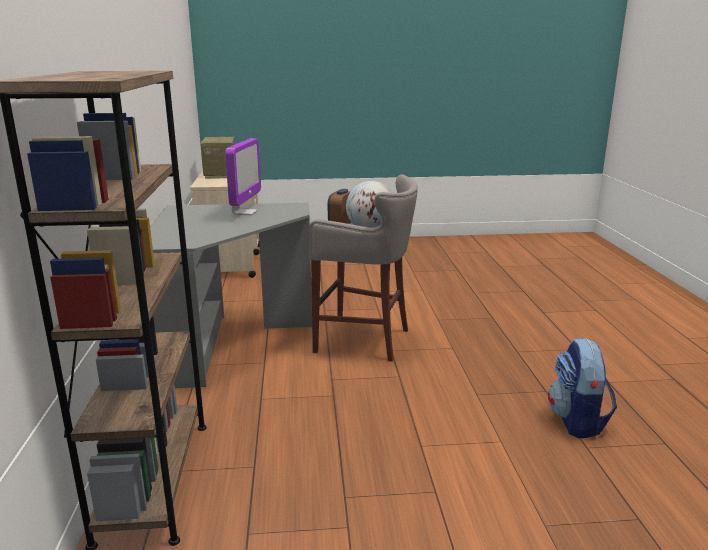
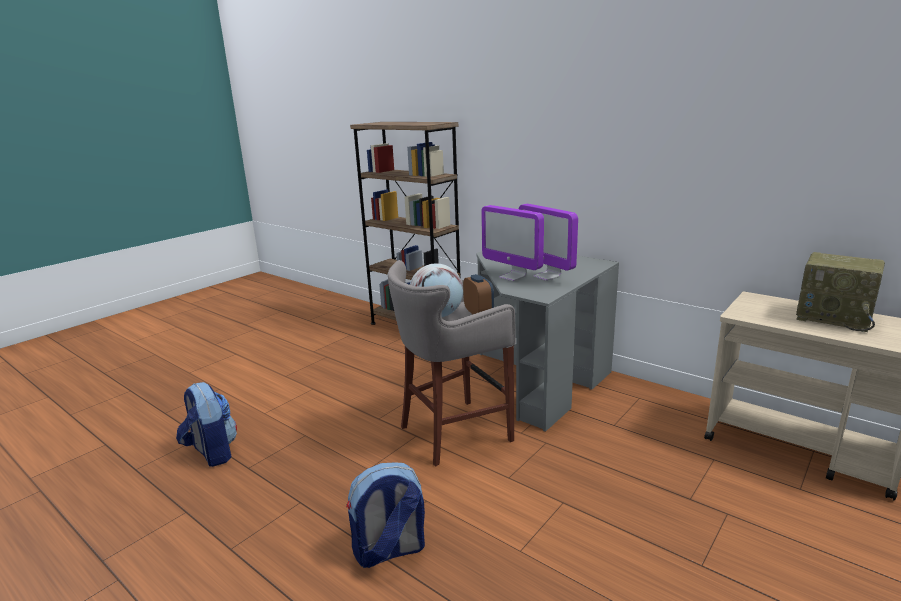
camera: 135 degrees right, 0 degrees up
(263, 219) = (512, 277): none -> monitor
(483, 312) = (389, 551): none -> backpack

